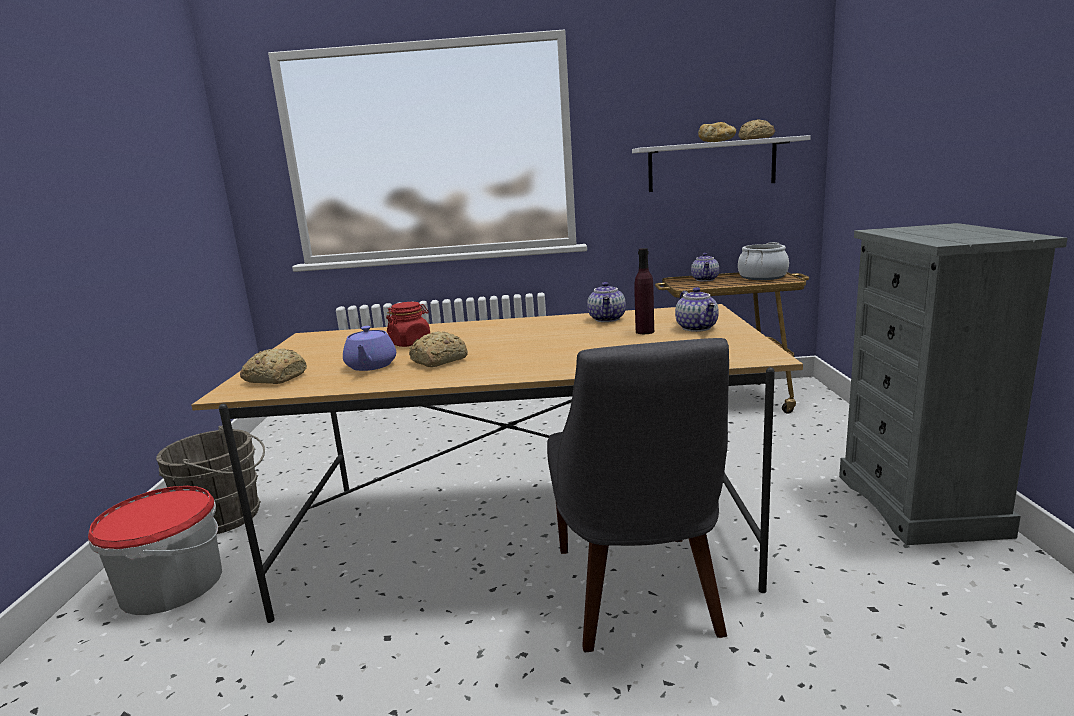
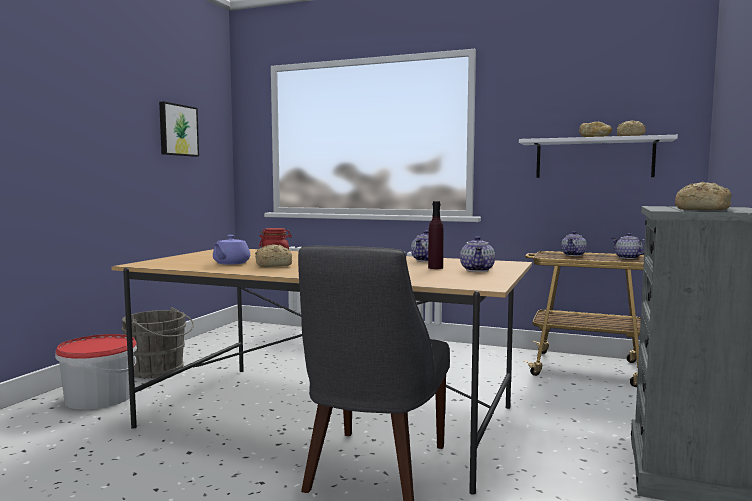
camera: 20 degrees right, 10 degrees down
(154, 160) = (177, 130): none -> picture
(275, 378) = (171, 262): bread -> bread (700, 210)
(762, 277) = (627, 258): cooking pot -> teapot

